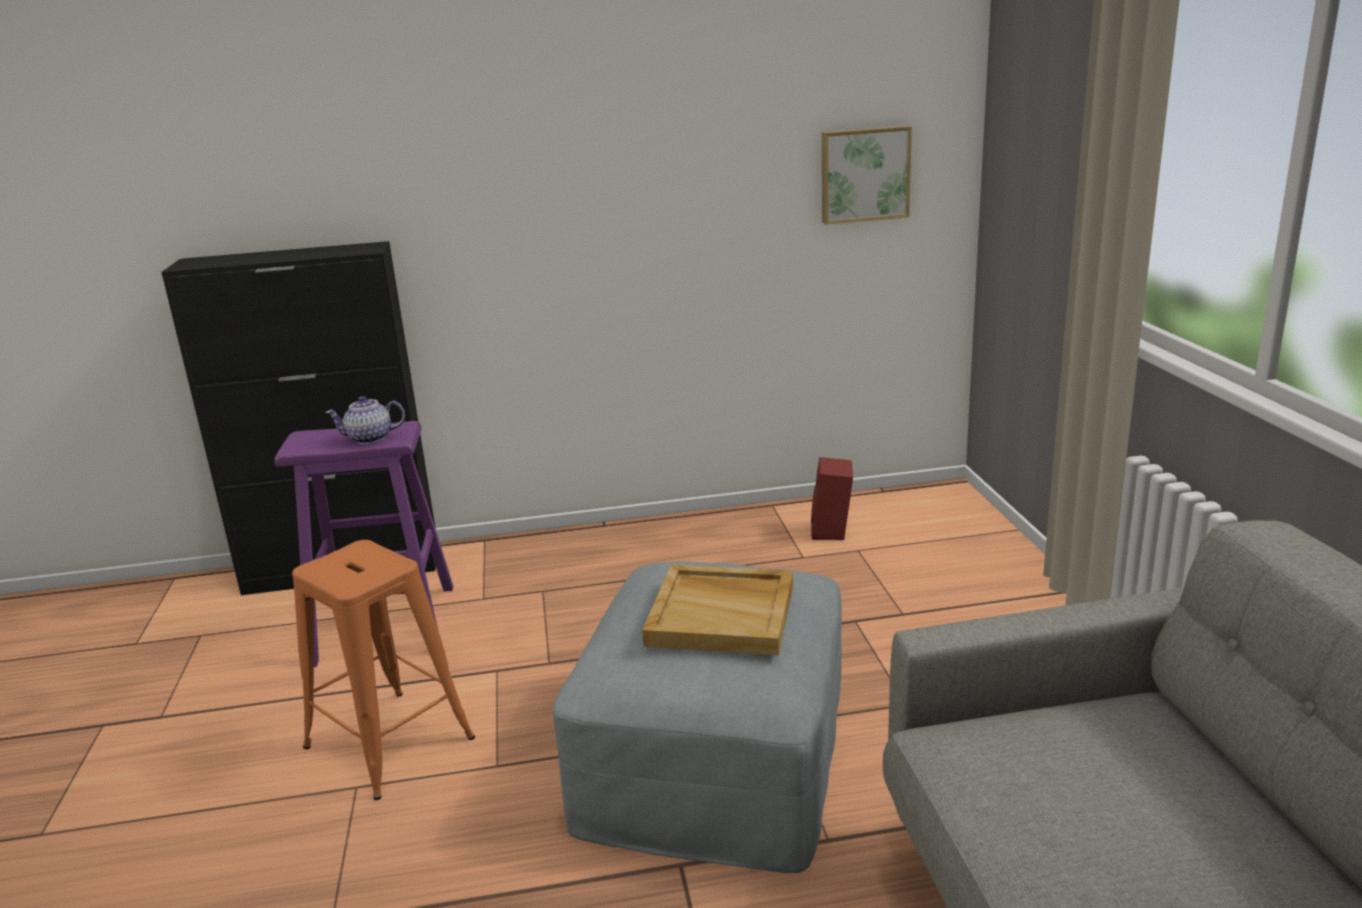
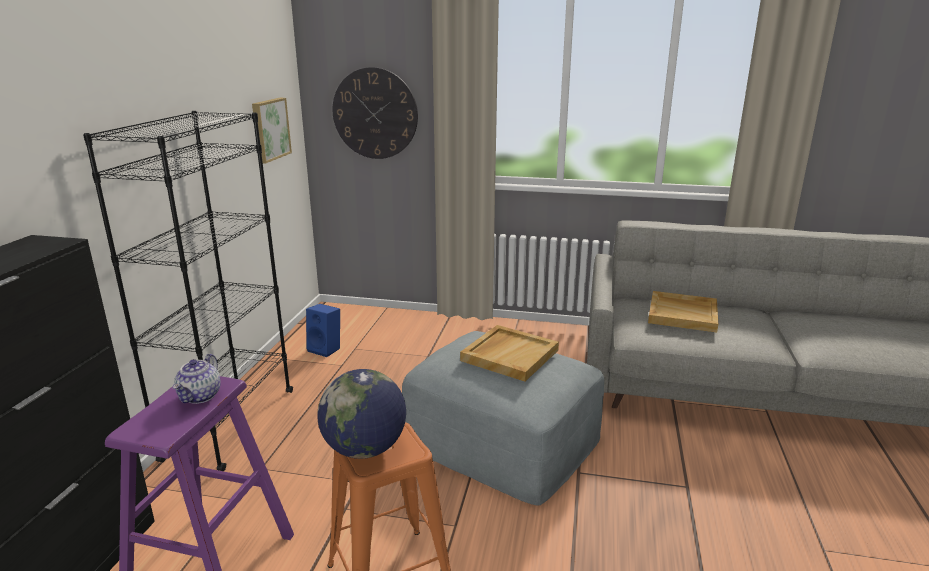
camera: 70 degrees left, 0 degrees up
(349, 557) = (365, 449): none -> globe
(611, 541) = (230, 424): none -> black bookcase
(832, 532) = (326, 349): red speaker -> blue speaker
(1043, 168) = (375, 113): none -> wall clock
(1135, 792) = (683, 314): none -> beige tray

